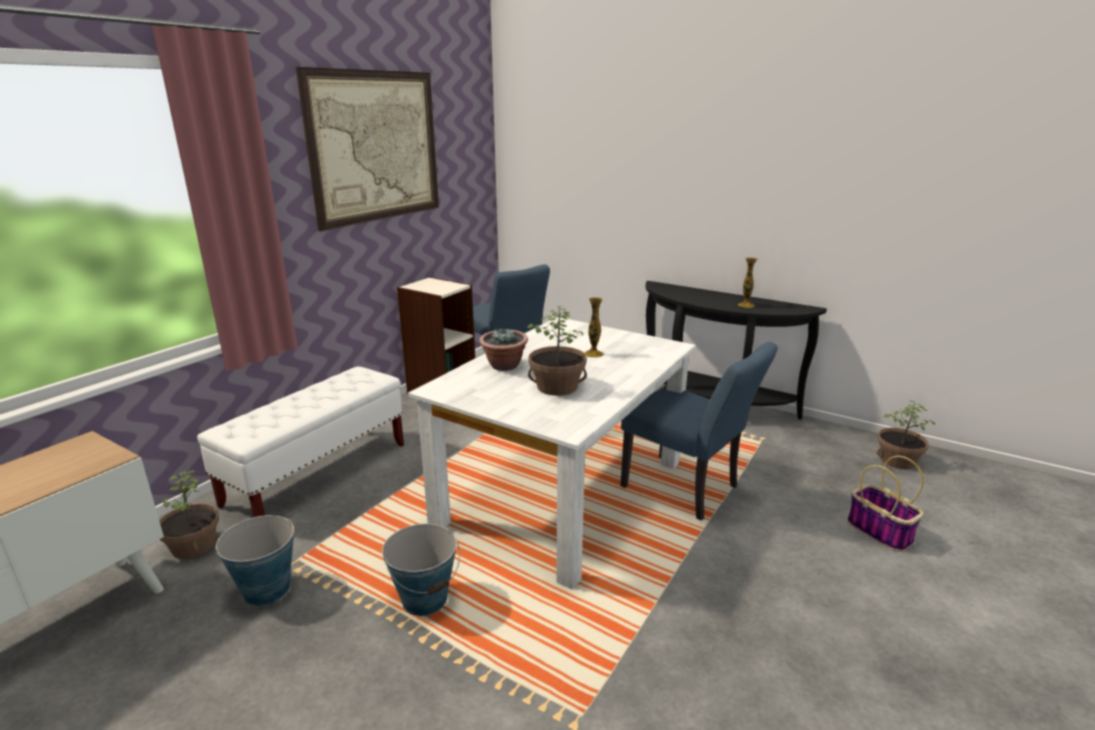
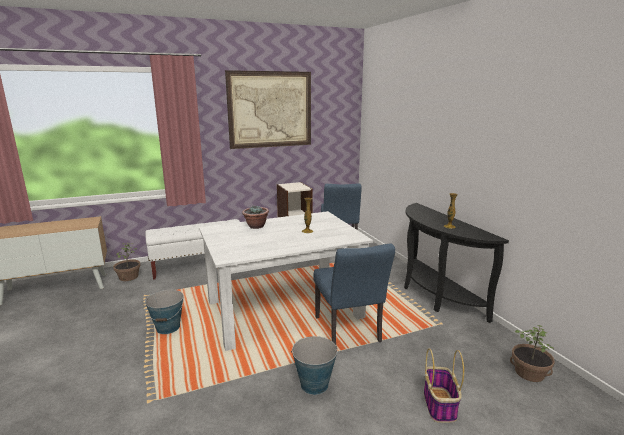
camera: 35 degrees right, 5 degrees down
(266, 590) = (127, 301): bucket -> bucket (314, 384)
(557, 386) = (259, 240): potted plant -> none

